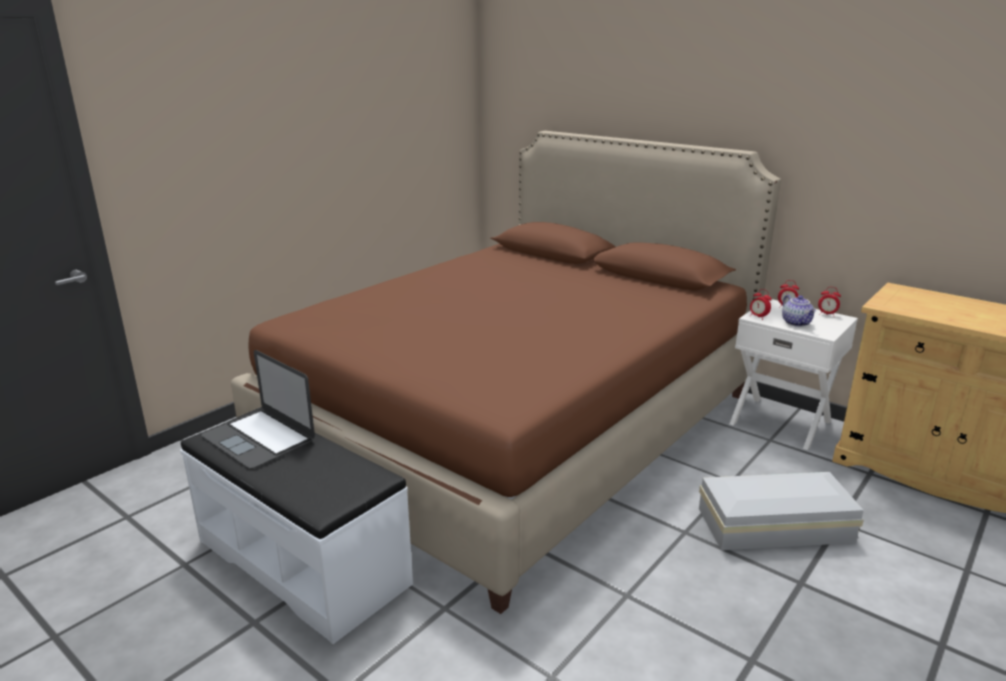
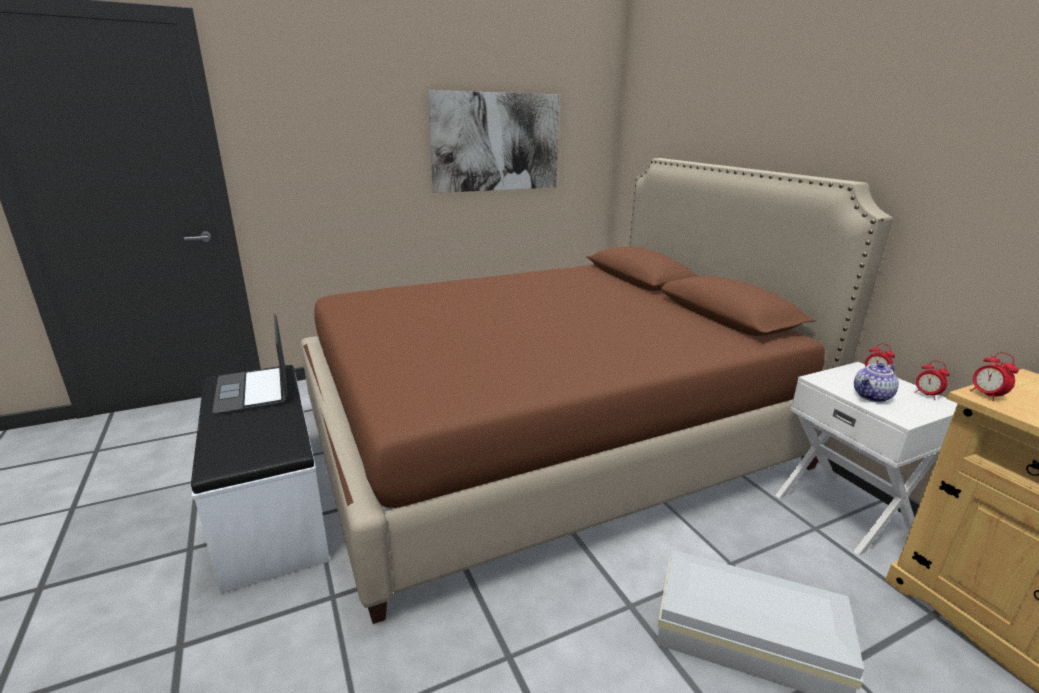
camera: 25 degrees right, 0 degrees up
(374, 125) = (496, 142): none -> picture
(758, 317) = (825, 380): alarm clock -> alarm clock (986, 395)
(797, 323) = (872, 397): teapot -> teapot turned 45 degrees clockwise

